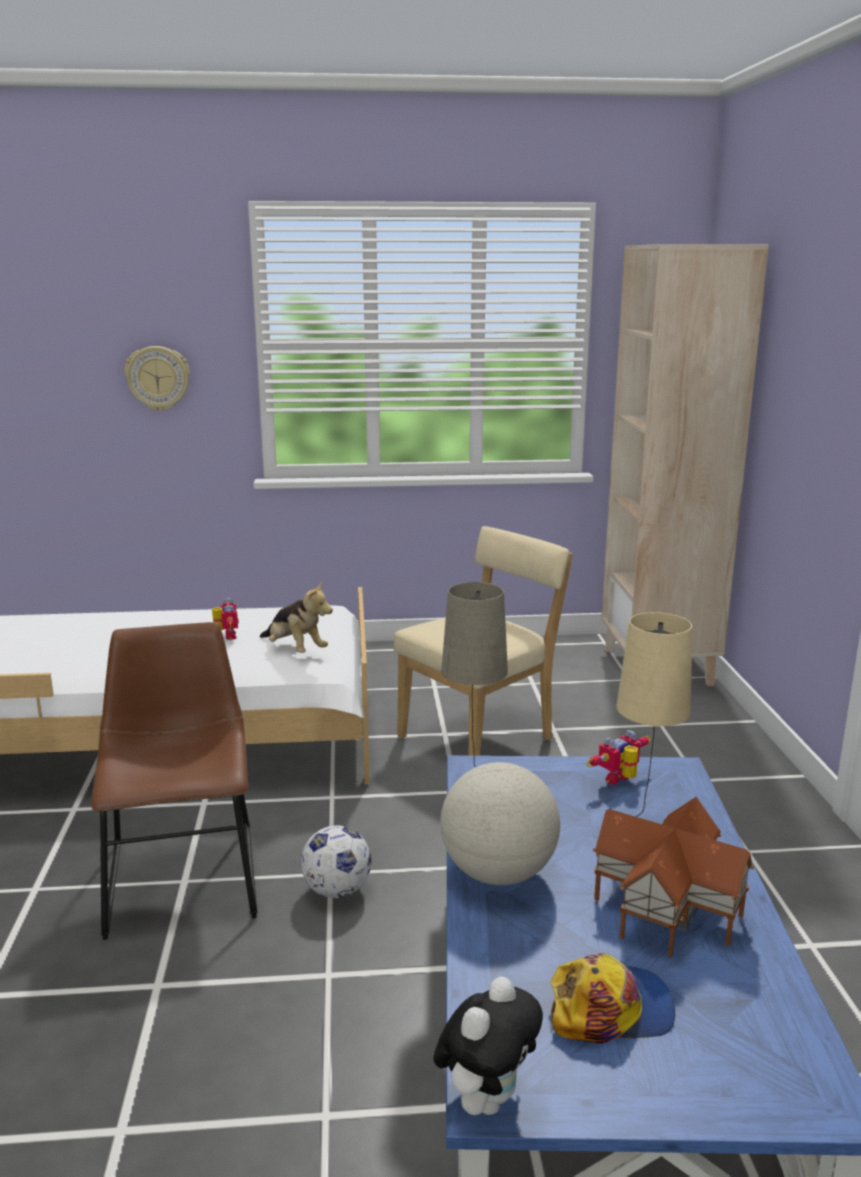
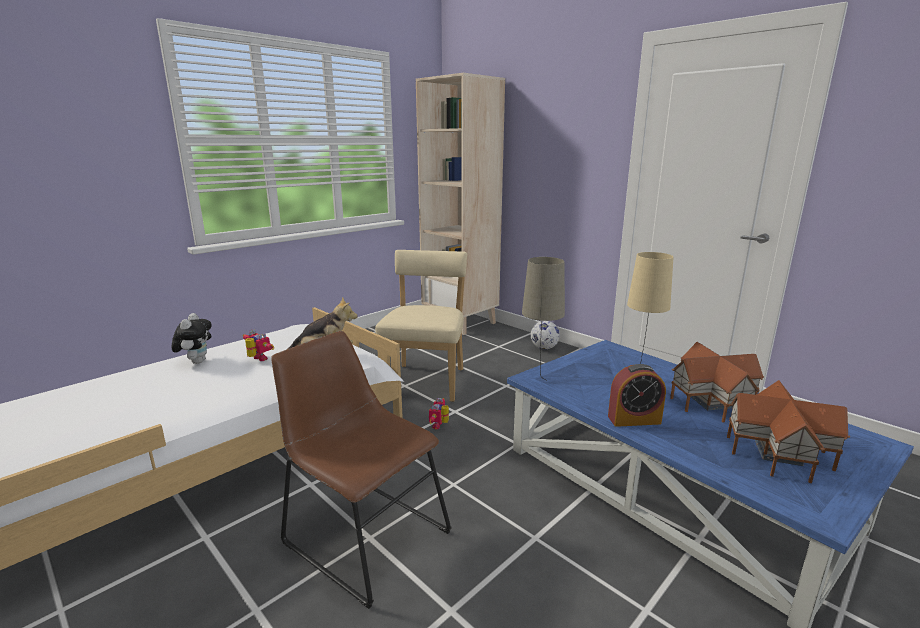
camera: 40 degrees left, 0 degrees up
(158, 378) = (88, 168): wall clock -> none
(337, 890) = (471, 491): football -> football (544, 348)
(486, 1098) = (823, 518): plush toy -> plush toy (196, 361)
(499, 873) = (634, 420): globe -> alarm clock
(610, 1009) = (776, 452): cap -> toy house
(621, 781) = (599, 359): toy robot -> toy robot (440, 425)

